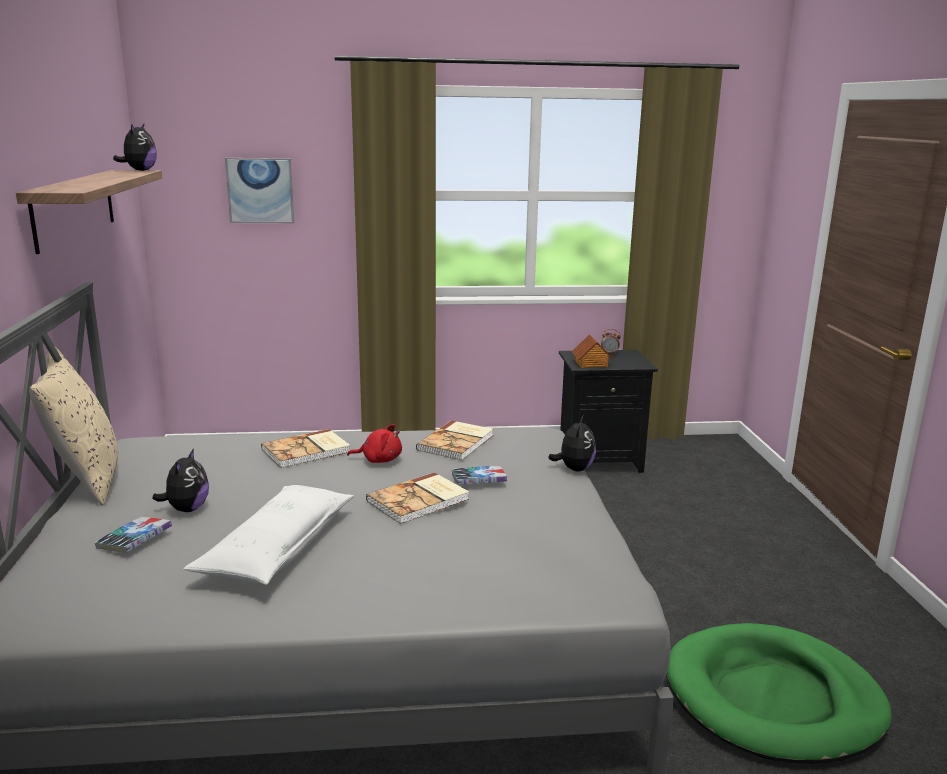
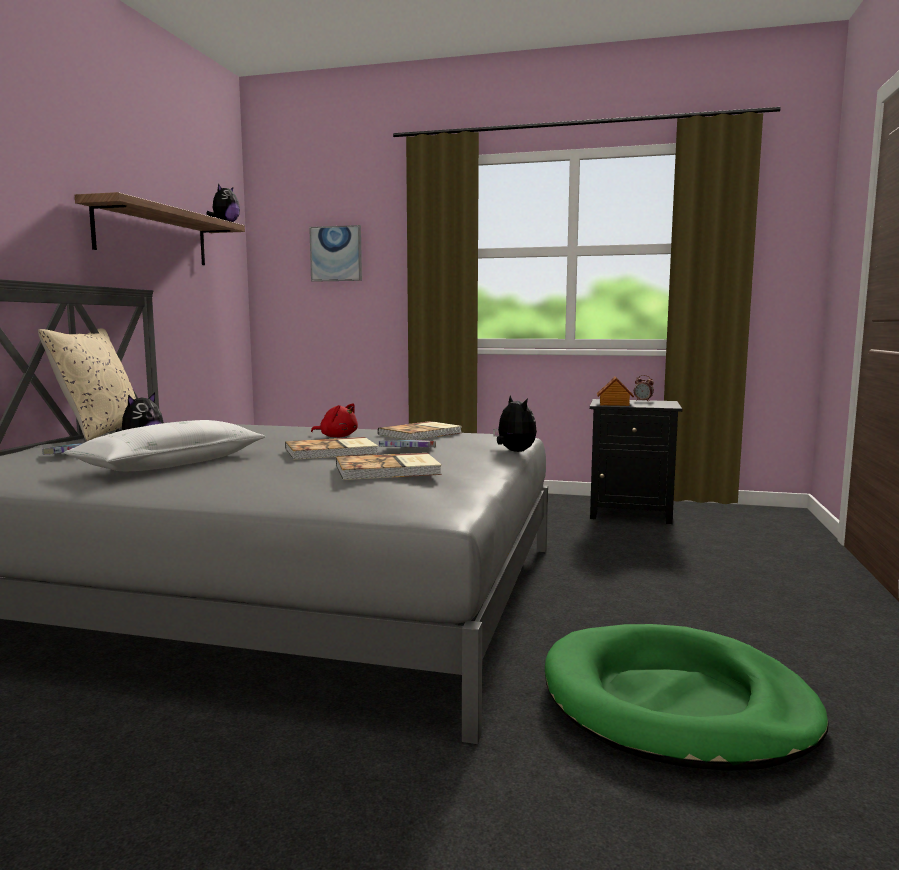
camera: 20 degrees right, 10 degrees down
(307, 451) = (285, 430): book -> book (388, 470)
(574, 469) = (514, 451): plush toy -> plush toy turned 60 degrees counterclockwise

